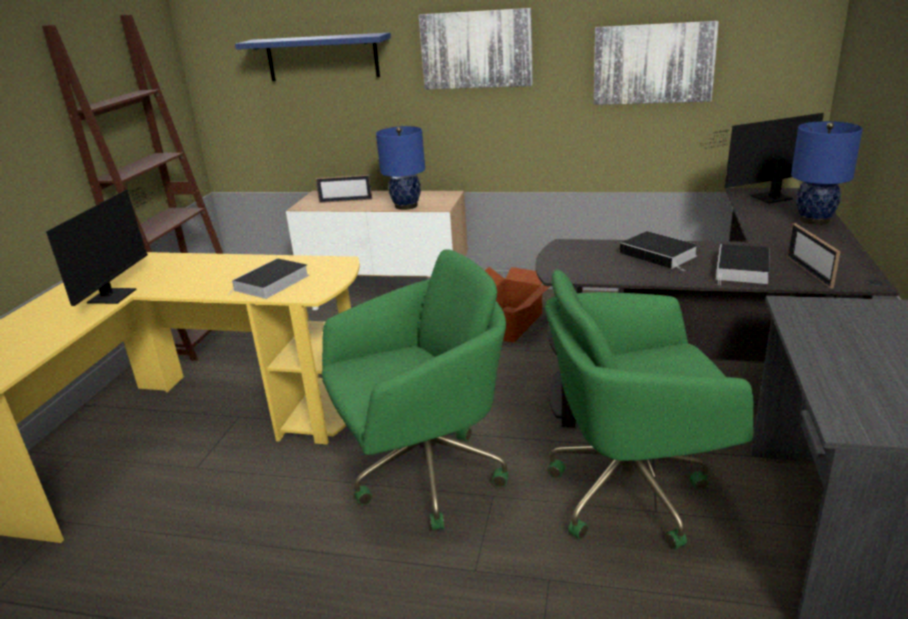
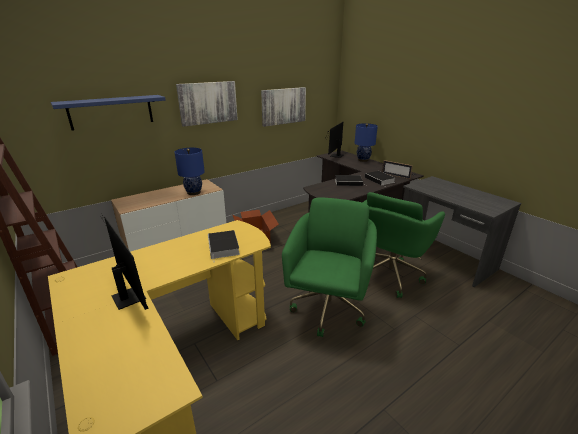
camera: 50 degrees left, 0 degrees up
(345, 200) = (149, 199): picture frame -> none

